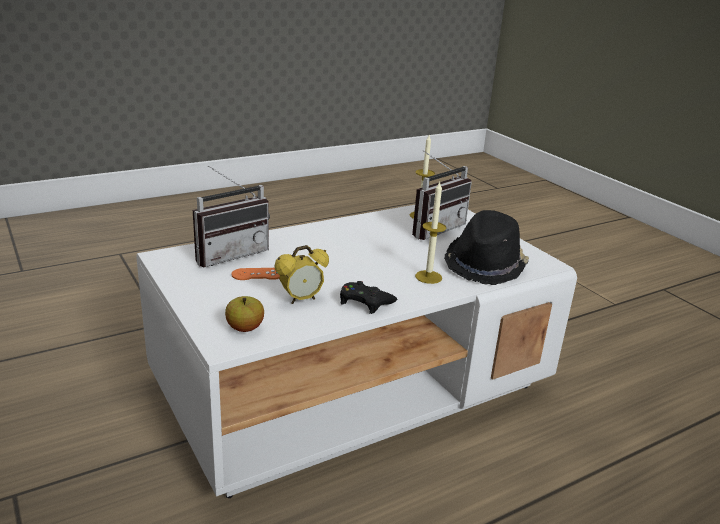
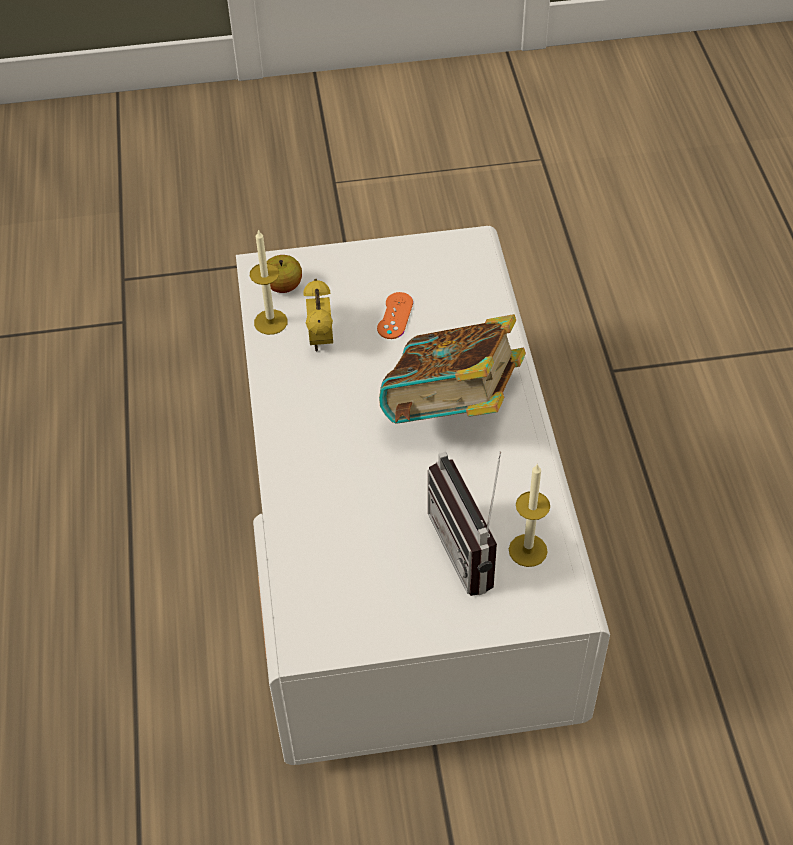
camera: 115 degrees right, 25 degrees up
(229, 254) = (459, 300): radio -> none
(336, 244) = (452, 410): none -> book
(365, 302) = (291, 394): black game controller -> none
(428, 277) = (323, 478): candle -> candle (270, 322)
(485, 265) = (330, 560): black hat -> none

